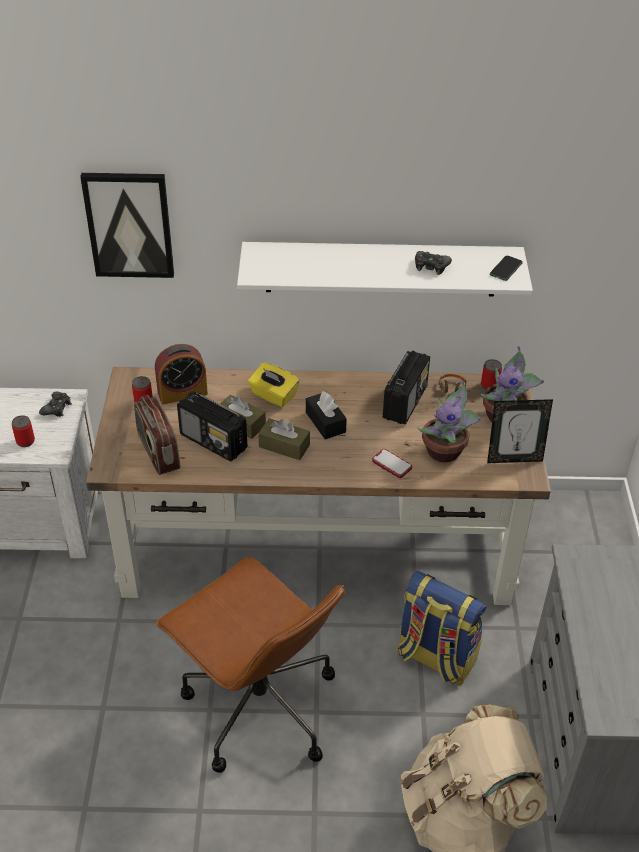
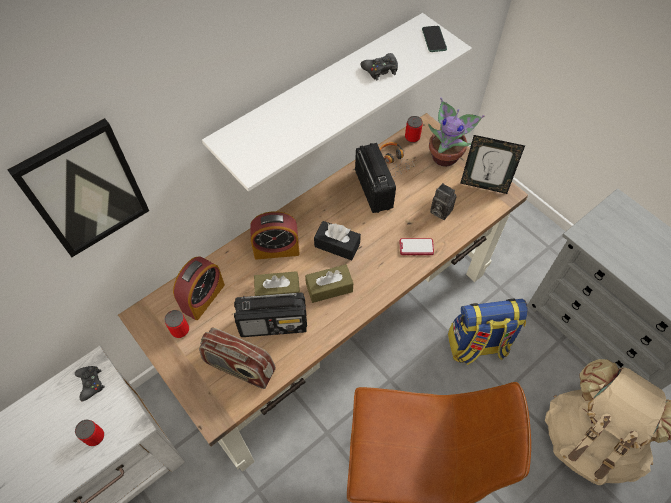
camera: 40 degrees left, 15 degrees up
(273, 395) = (276, 249): yellow tissue box -> alarm clock
(445, 452) = (439, 211): potted plant -> camera
(514, 458) = (484, 185): picture frame -> picture frame turned 60 degrees clockwise

